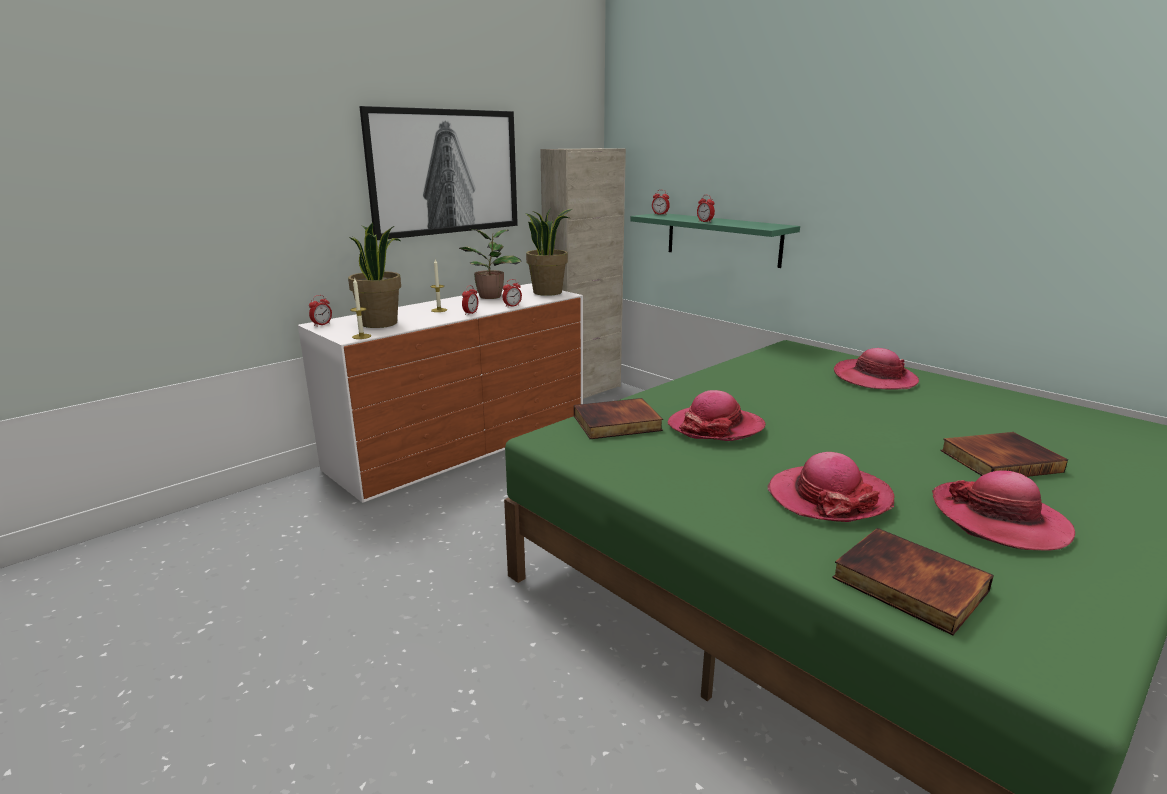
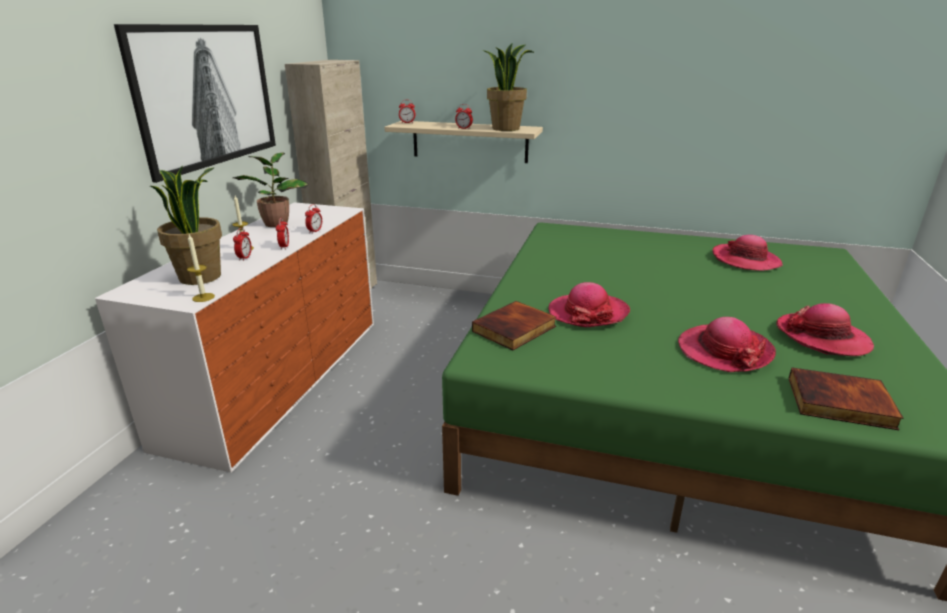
camera: 30 degrees left, 5 degrees up
(322, 324) = (129, 292): alarm clock -> alarm clock (245, 258)
(548, 292) = (327, 210): potted plant -> potted plant (506, 128)
(723, 239) = (469, 141): green shelf -> beige shelf
(874, 378) = (635, 245): hat -> hat (745, 260)
(999, 460) = (772, 293): book -> none

